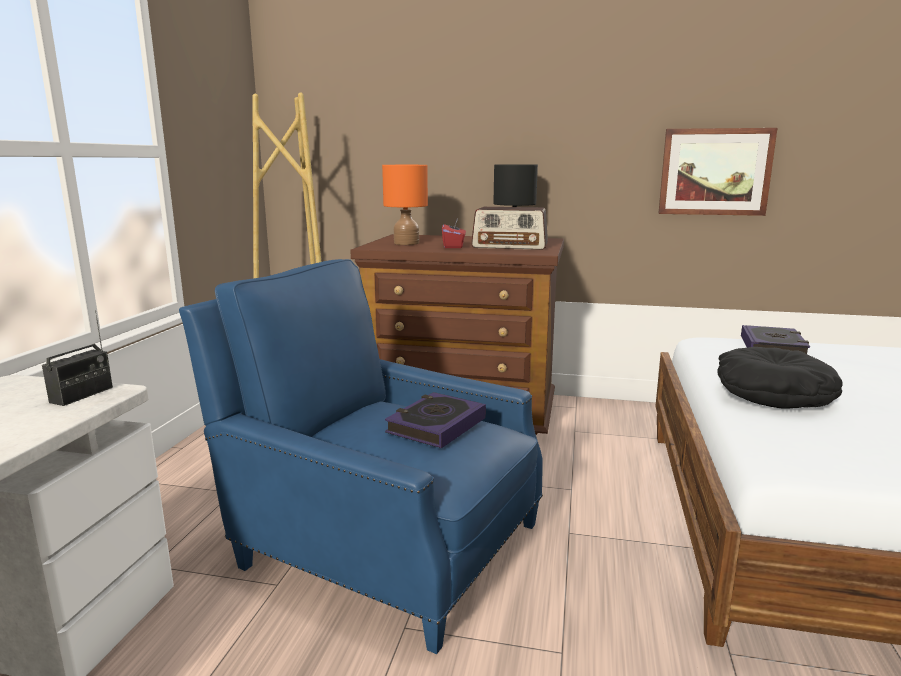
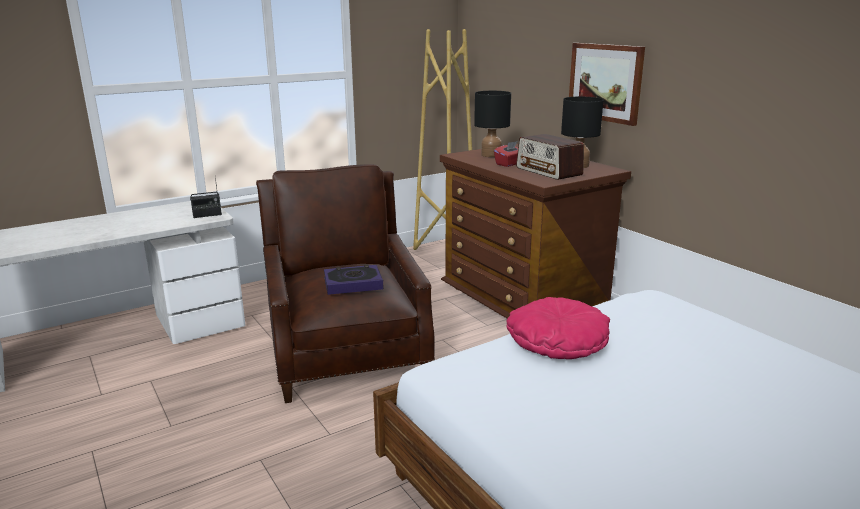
camera: 45 degrees right, 5 degrees up
(385, 541) = (346, 350): blue armchair -> brown armchair
(406, 243) = (490, 155): orange table lamp -> black table lamp
(715, 172) = (768, 127): picture -> picture (605, 82)
(772, 347) = (678, 317): book -> none
(775, 395) = (558, 343): black pillow -> pink pillow

